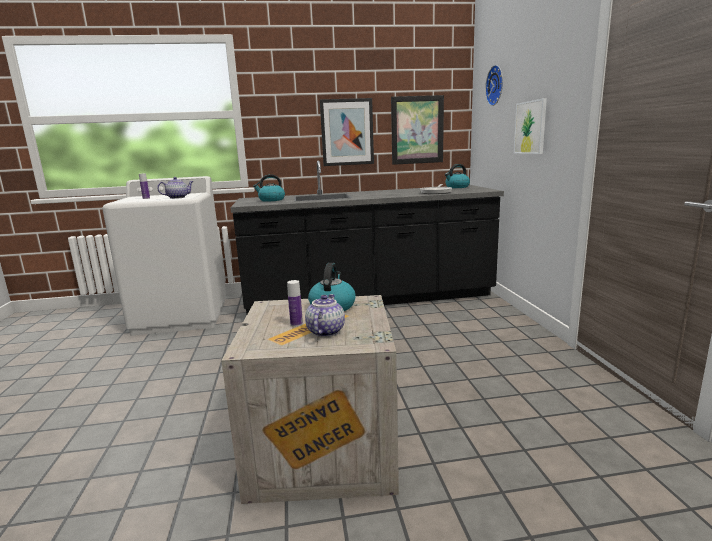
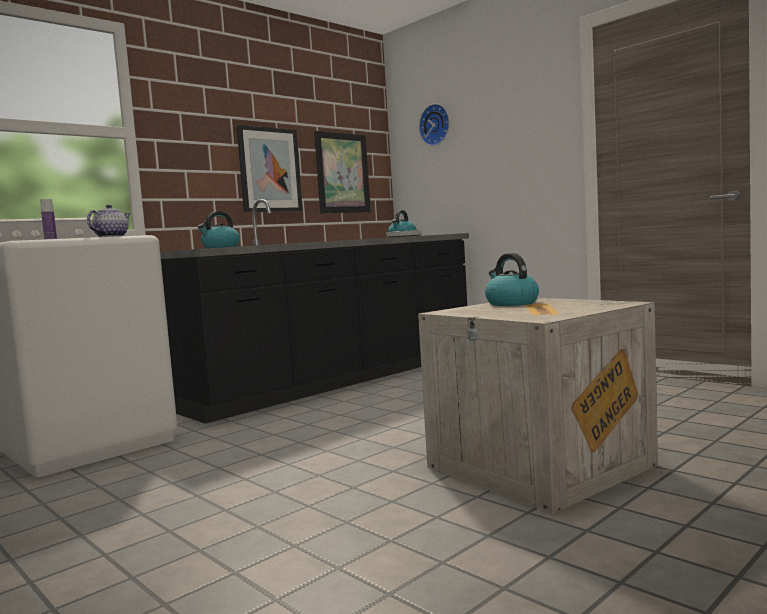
camera: 35 degrees left, 10 degrees down
(296, 324) = (523, 309): bottle -> none
(325, 331) = (564, 307): teapot -> none
(530, 127) = (499, 162): picture -> none

